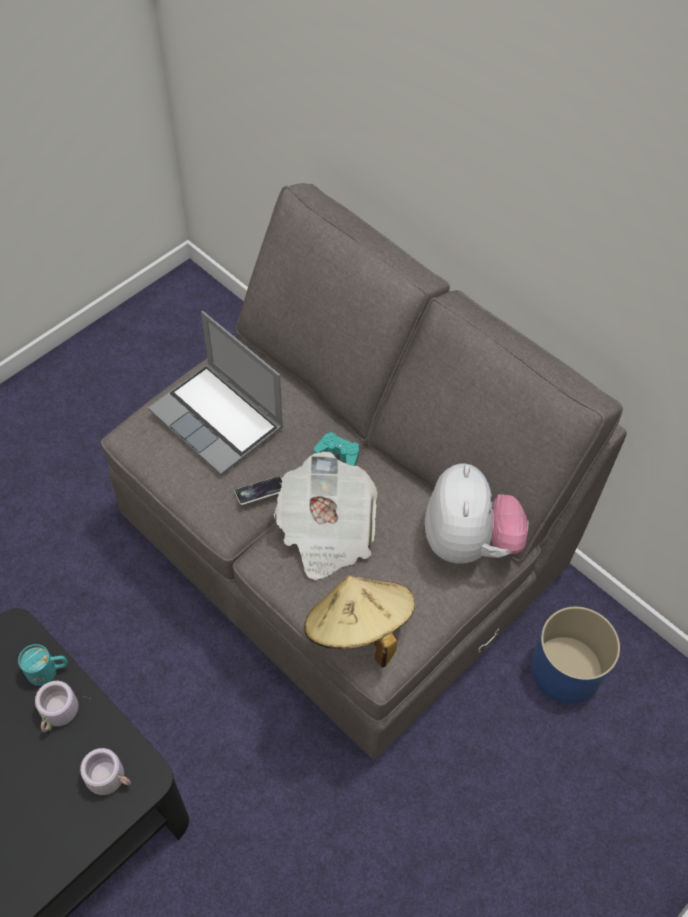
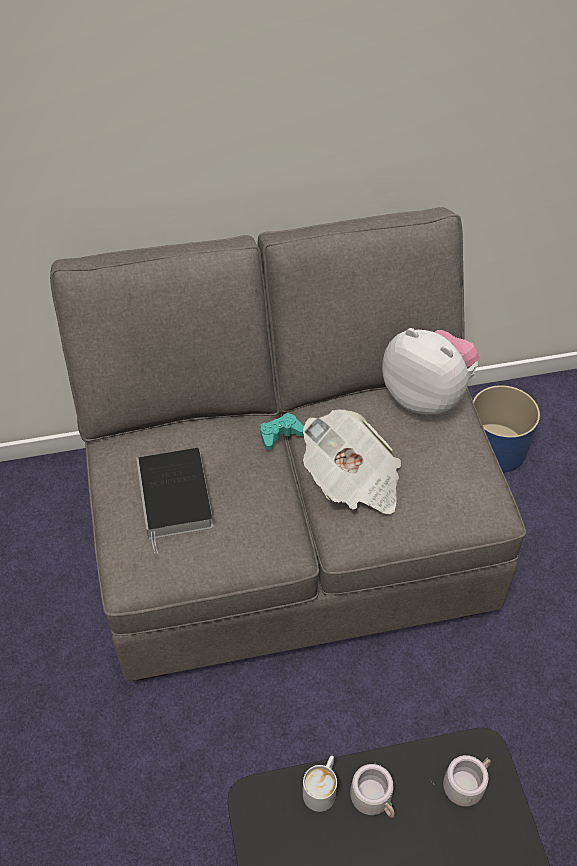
camera: 55 degrees left, 5 degrees down
(48, 671) = (322, 787): turquoise mug -> white mug
(219, 420) = (176, 499): laptop -> book
(260, 492) = (276, 507): phone -> none
(358, 630) = (460, 506): beige hat -> none

